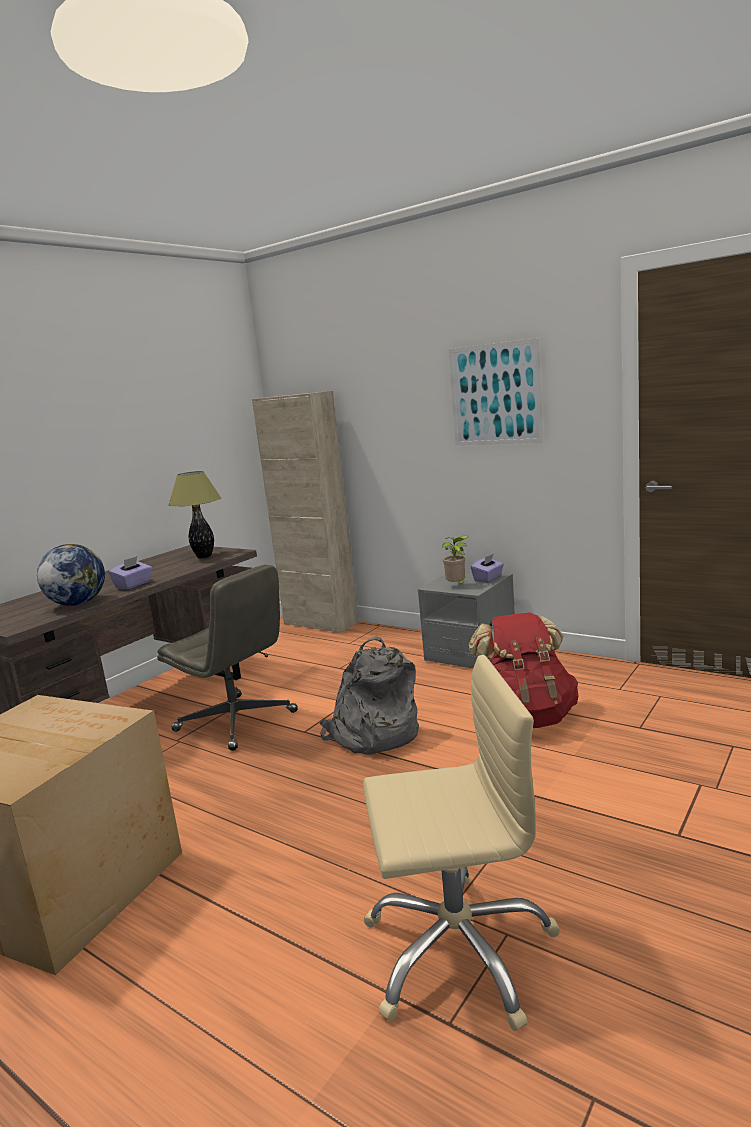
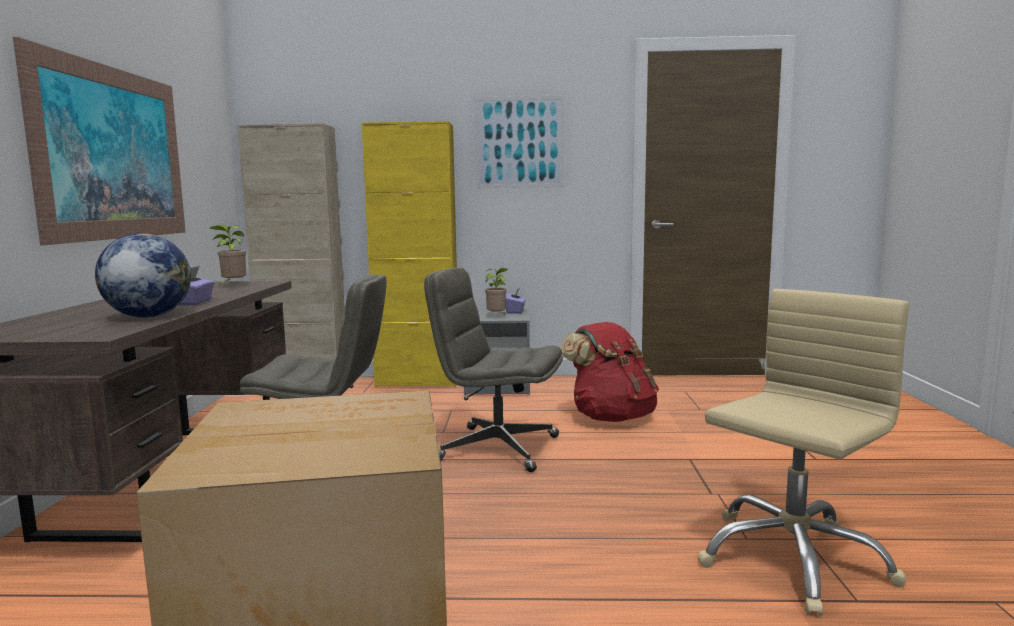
camera: 35 degrees left, 5 degrees down
(117, 456) = (113, 153): none -> picture
(204, 556) = (232, 286): table lamp -> potted plant
(373, 734) = (496, 448): grey backpack -> grey office chair
(406, 636) = (418, 382): none -> yellow cabinet

